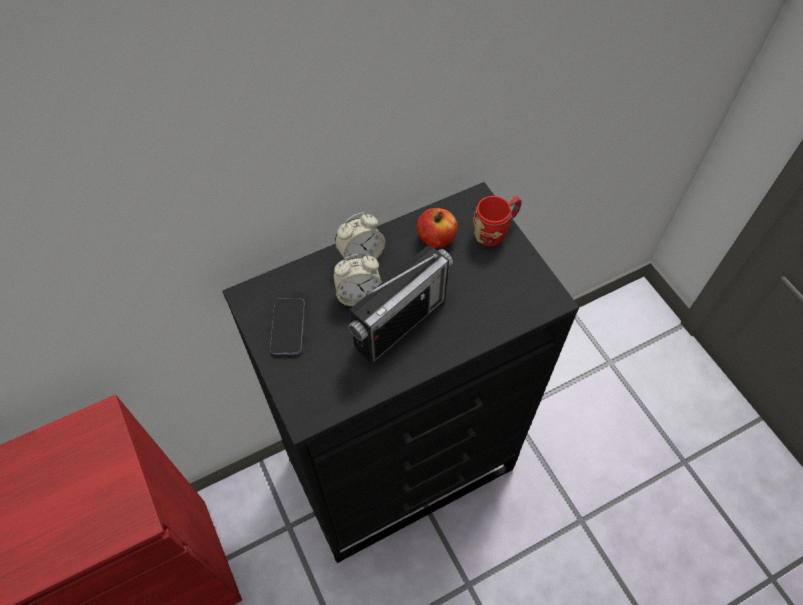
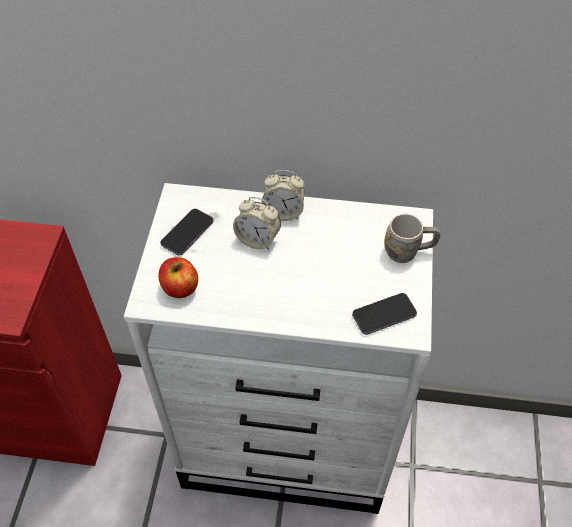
camera: 35 degrees right, 5 degrees down
(400, 323) = (271, 277): radio -> none
(402, 463) = (288, 446): black dresser -> white dresser
(436, 238) = (354, 231): apple -> apple (180, 287)
(495, 231) = (408, 252): red mug -> grey mug
(520, 299) = (384, 315): none -> phone

